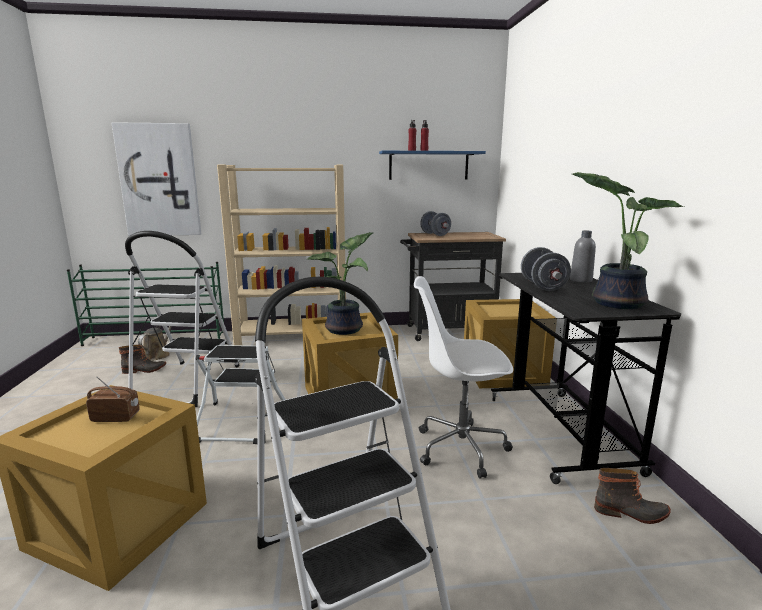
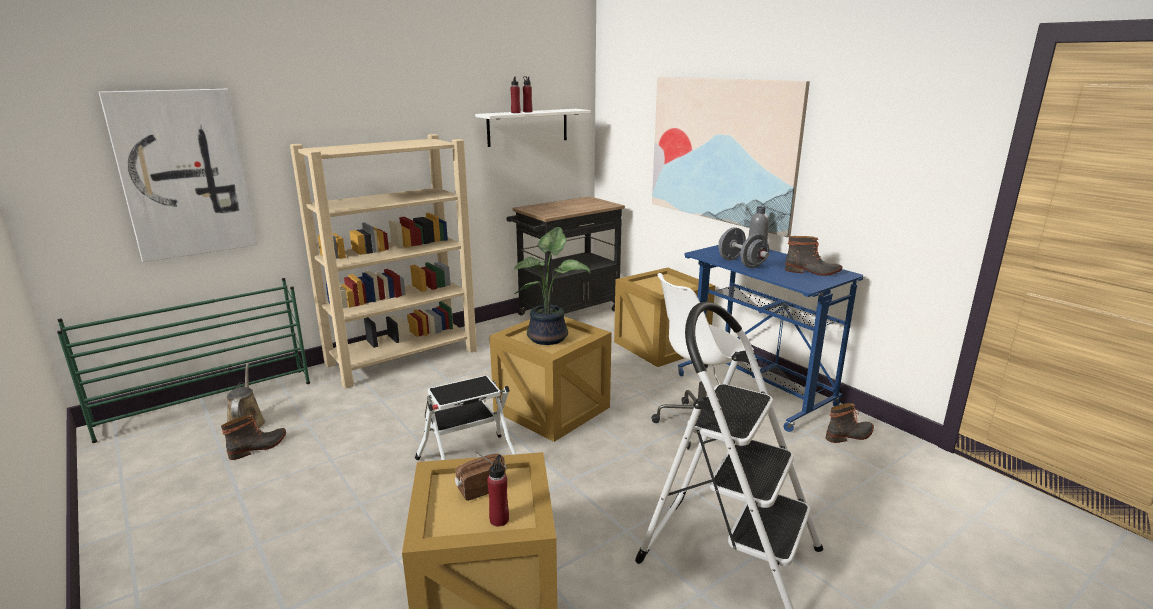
camera: 30 degrees left, 5 degrees up
(86, 443) = (499, 520): none -> red bottle
(185, 384) = (345, 448): step ladder -> none
(428, 165) = (528, 127): blue shelf -> white shelf
(435, 234) = (547, 207): grey dumbbell -> none
(559, 433) = (755, 390): black desk -> blue desk
(574, 177) = (721, 151): none -> picture
(615, 302) = (812, 272): potted plant -> boot

